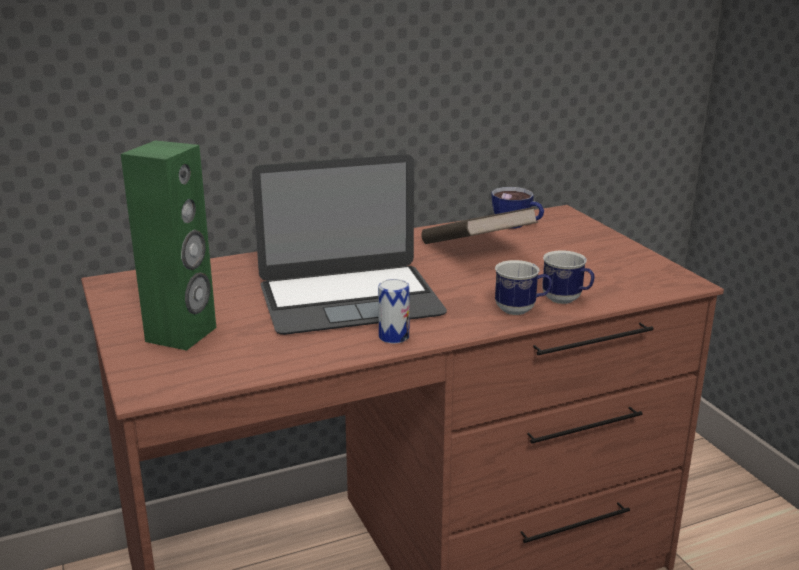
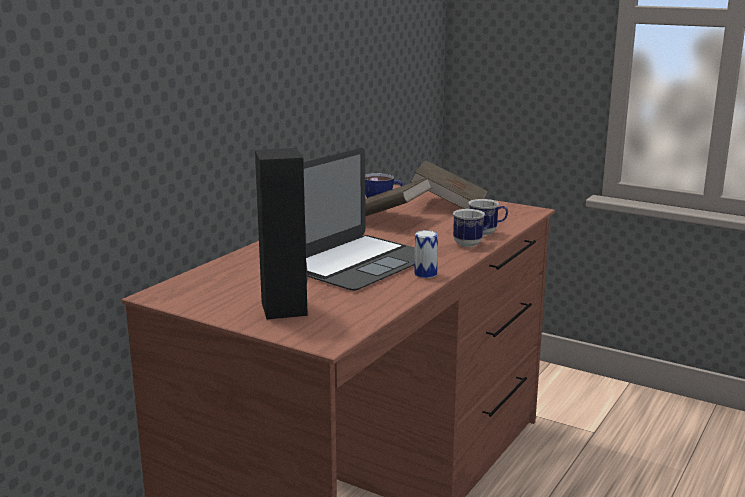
camera: 35 degrees left, 5 degrees down
(182, 334) = (285, 308): green speaker -> black speaker
(587, 249) = (449, 205): none -> brown book

